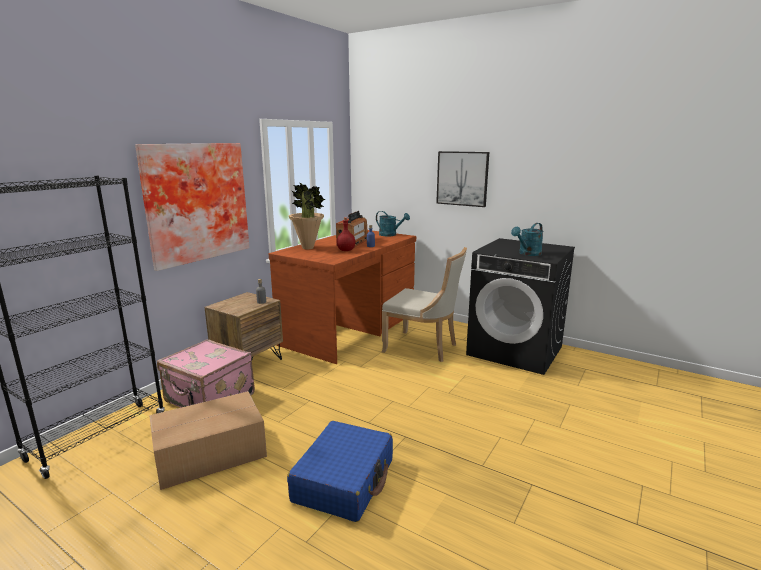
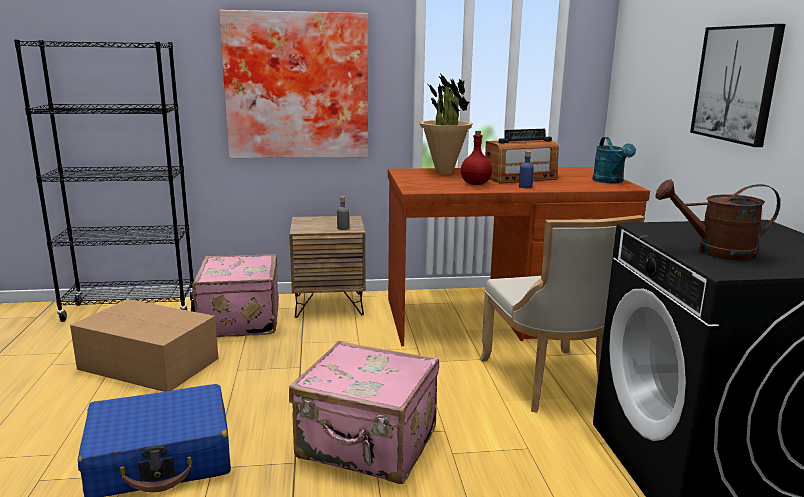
camera: 50 degrees right, 0 degrees up
(416, 410) = (367, 445): none -> pink suitcase
(527, 254) = (715, 252): turquoise watering can -> brown watering can

